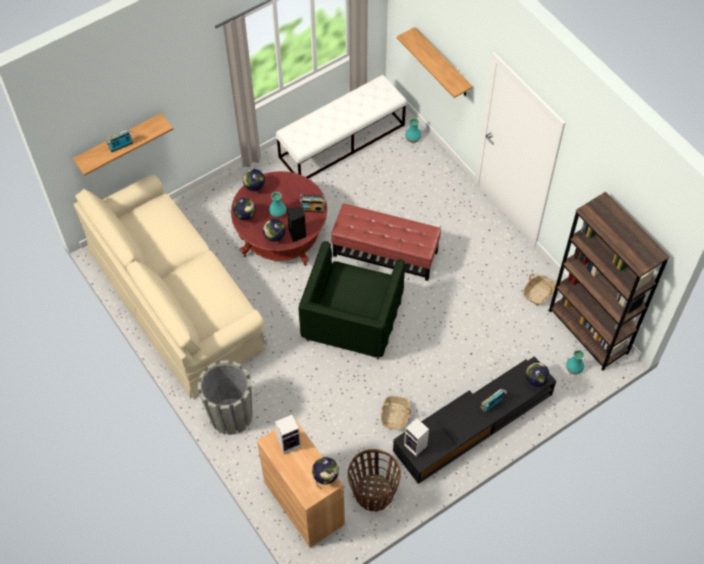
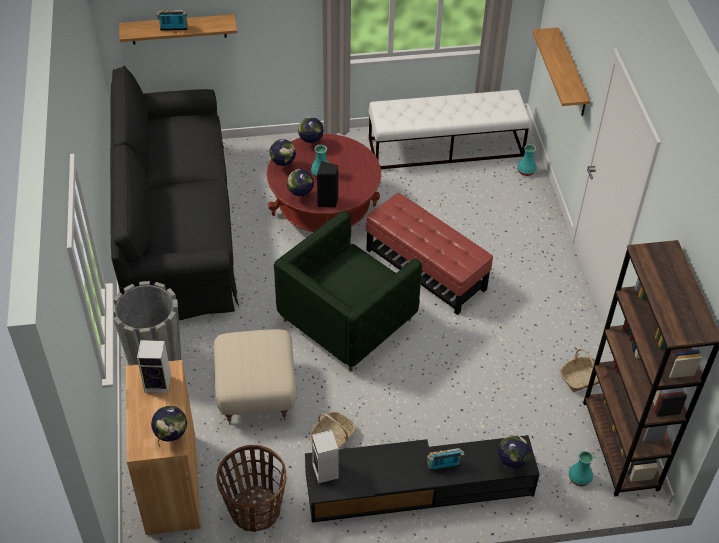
camera: 25 degrees right, 10 degrees down
(177, 299) = (177, 228): beige sofa -> black sofa
(313, 208) = (361, 183): radio -> none
(321, 407) = (256, 393): none -> beige ottoman

